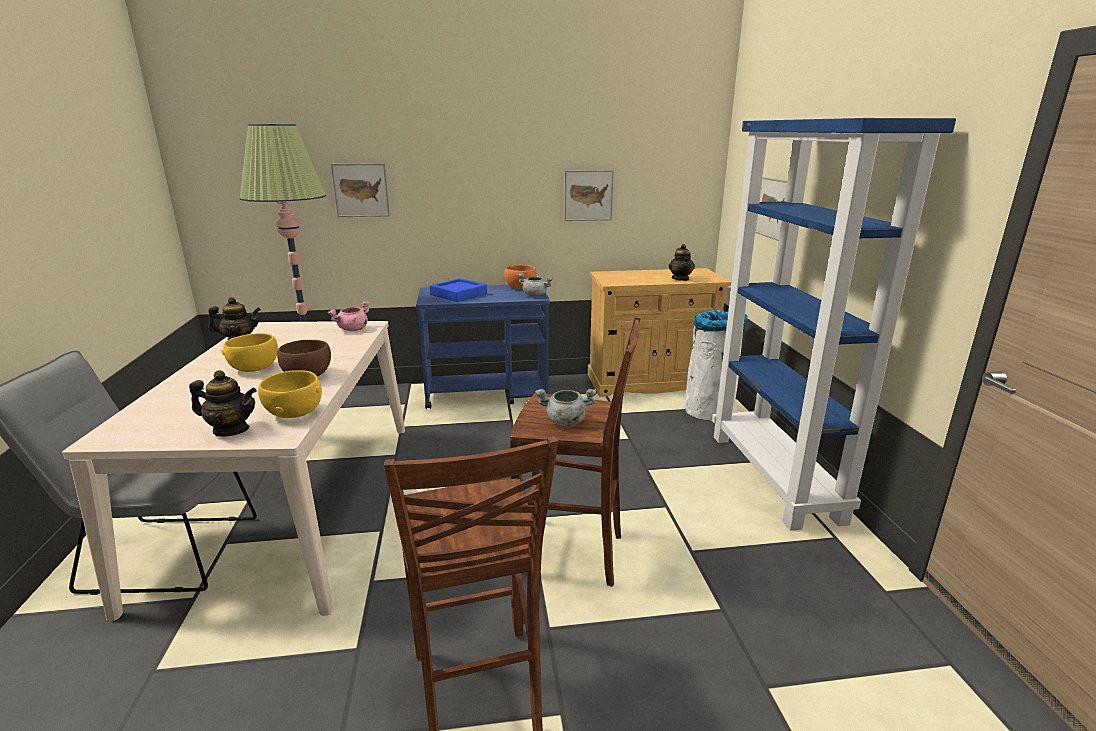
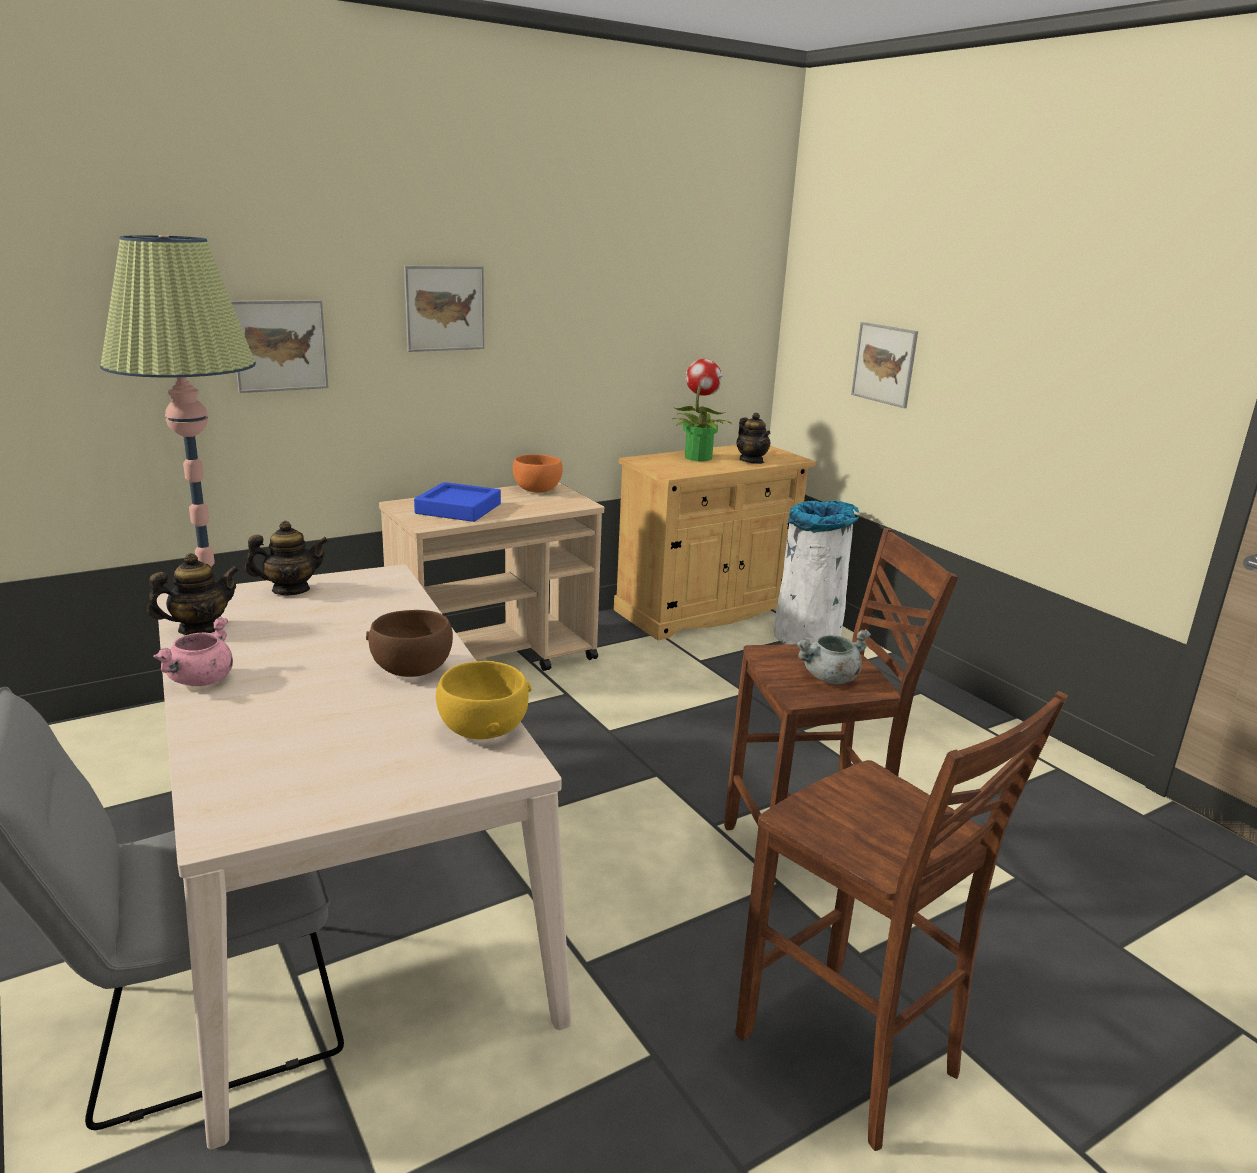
camera: 25 degrees left, 0 degrees up
(231, 430) = (423, 773): teapot -> teapot (290, 590)
(255, 368) = (305, 671): yellow bowl -> none
(352, 329) = (370, 585): pink cooking pot -> pink cooking pot (201, 681)
(487, 393) = (495, 659): blue cart -> beige cart
(535, 295) = (575, 500): grey cooking pot -> none
(588, 195) = (617, 346): picture -> picture (444, 308)
(644, 274) = (698, 457): none -> potted plant
(775, 476) = (947, 710): blue bookcase -> none

